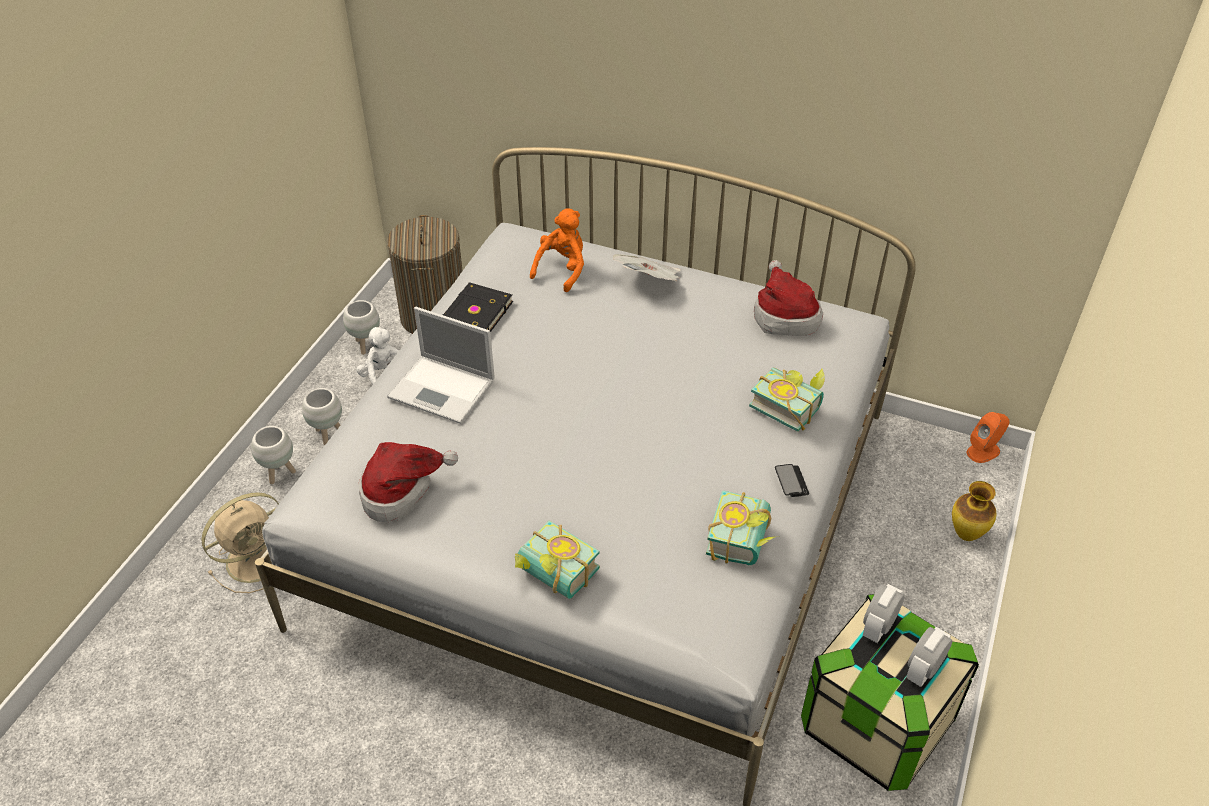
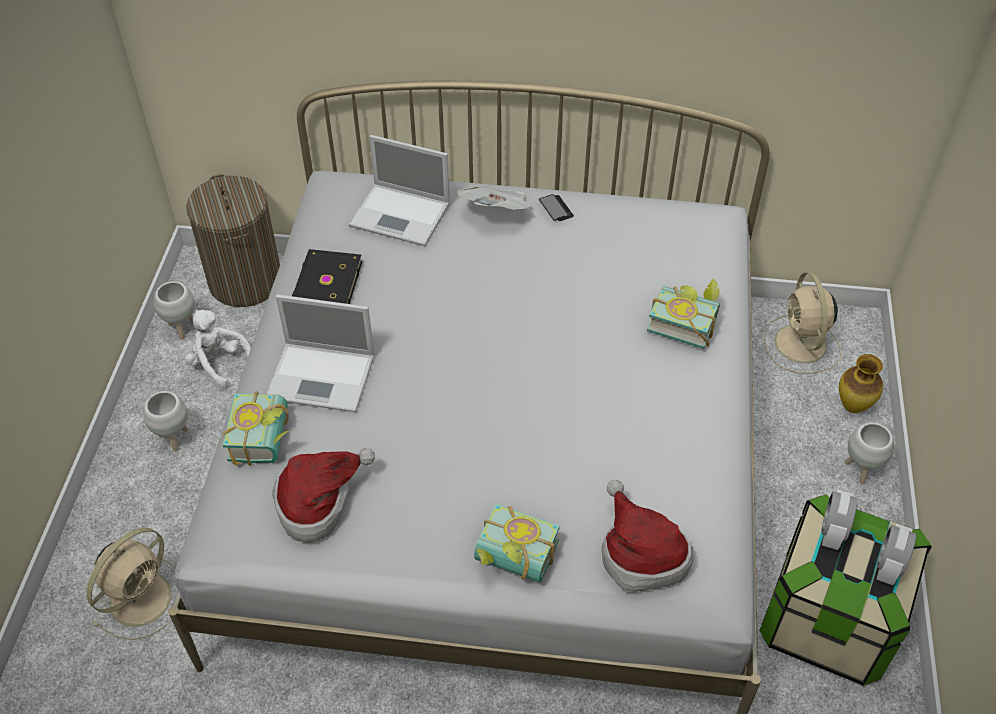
camera: 15 degrees left, 5 degrees up
(279, 473) = (134, 494): white planter -> white planter (860, 470)
(562, 269) = (402, 215): orange plush toy -> laptop
(745, 541) = (691, 478): book -> book (267, 439)
(784, 315) = (646, 224): hat -> hat (640, 554)
(791, 481) = (714, 403): phone -> phone (556, 208)
(932, 469) = (801, 345): none -> beige fan
(983, 451) = (842, 317): orange speaker -> none

